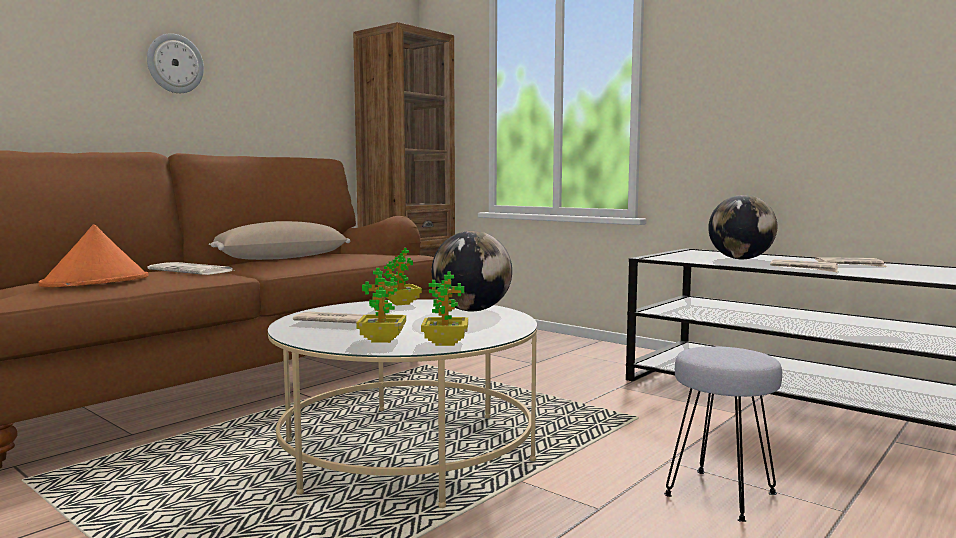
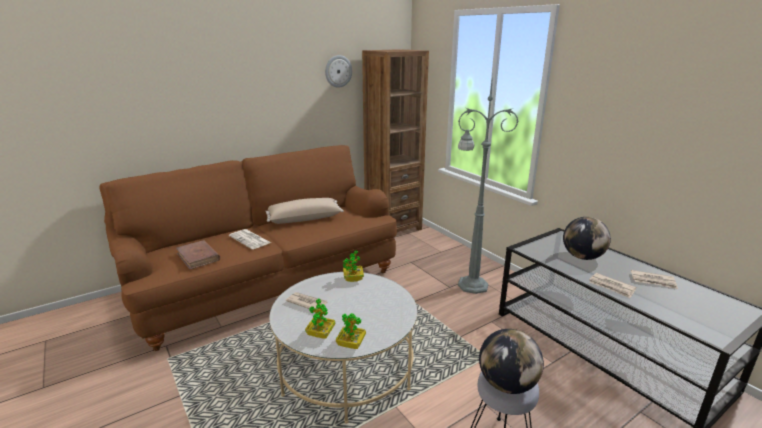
camera: 15 degrees right, 15 degrees up
(97, 282) = (198, 257): orange hat -> brown book
(175, 63) = (248, 94): wall clock -> wall clock (338, 71)
(472, 310) = (387, 296): globe -> globe (507, 384)
(565, 359) = (471, 285): none -> grey floor lamp

